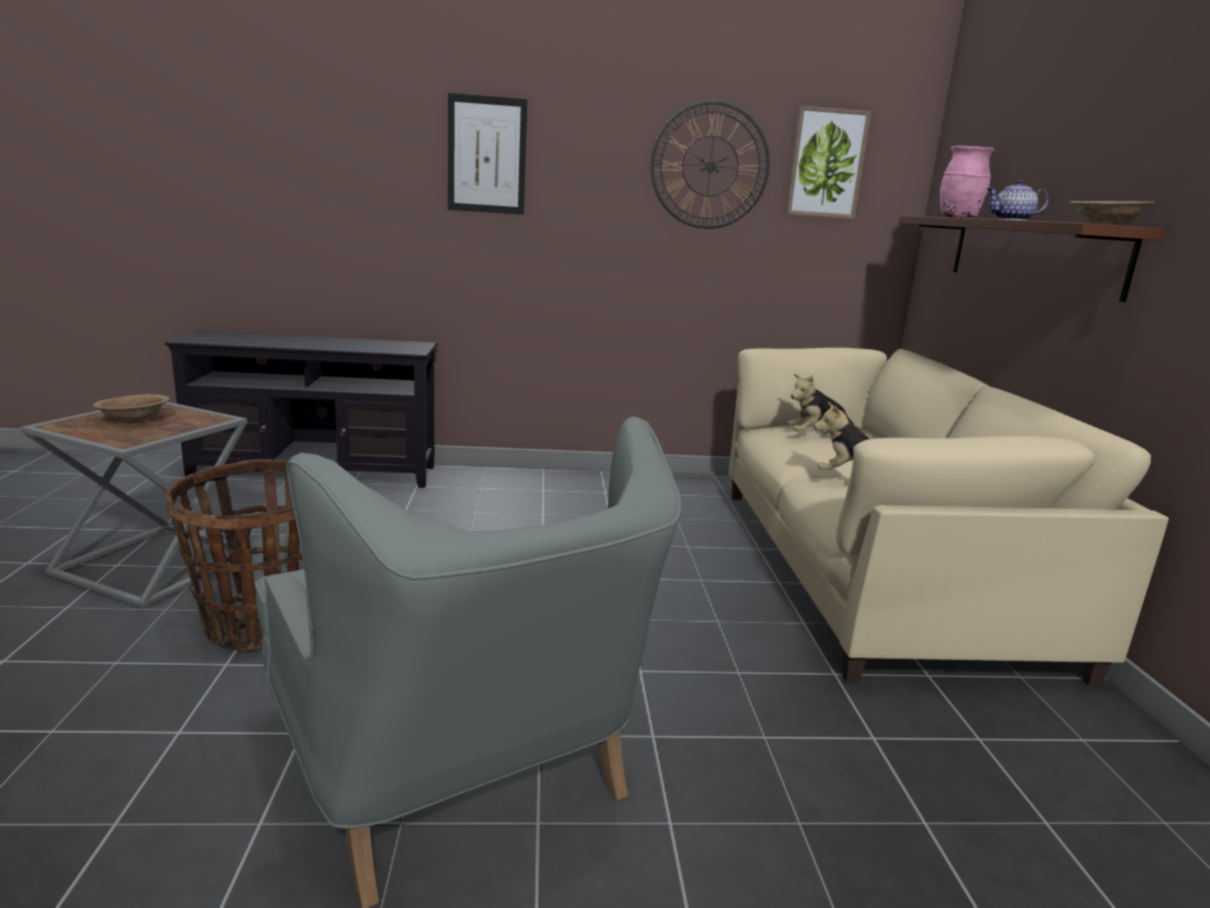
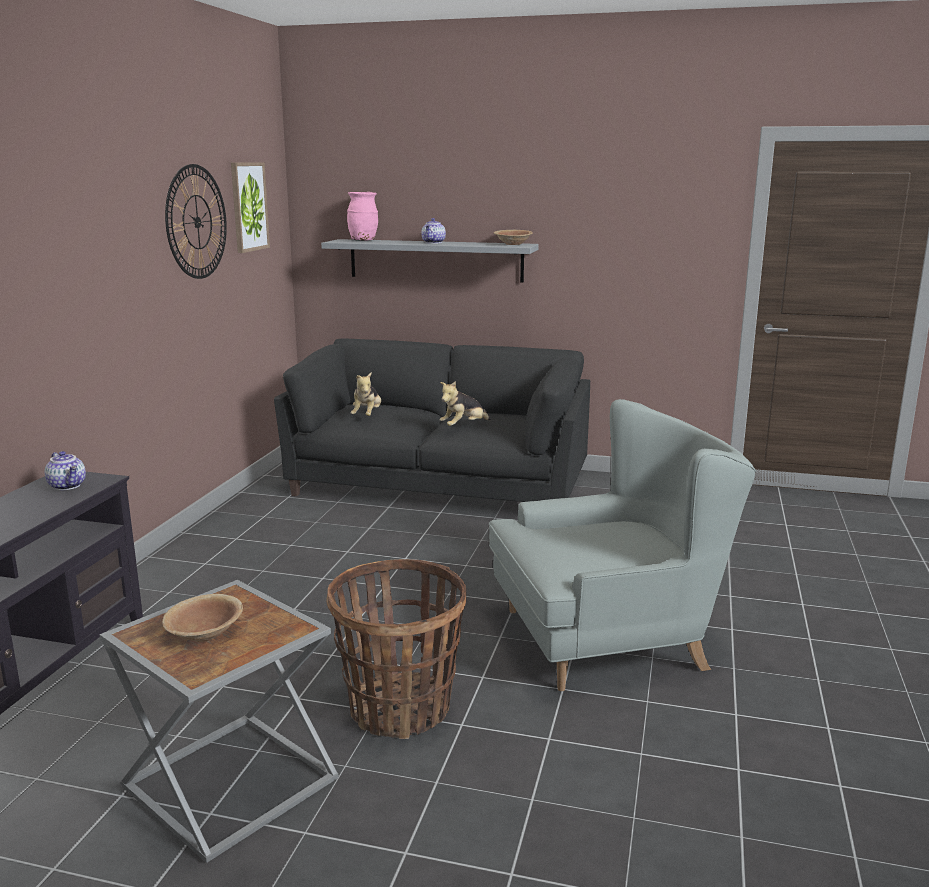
camera: 70 degrees left, 0 degrees up
(394, 346) = (68, 486): none -> teapot
(487, 155) = (59, 245): picture -> none
(872, 570) = (440, 484): beige sofa -> black sofa
(1032, 254) = (435, 260): brown shelf -> grey shelf

